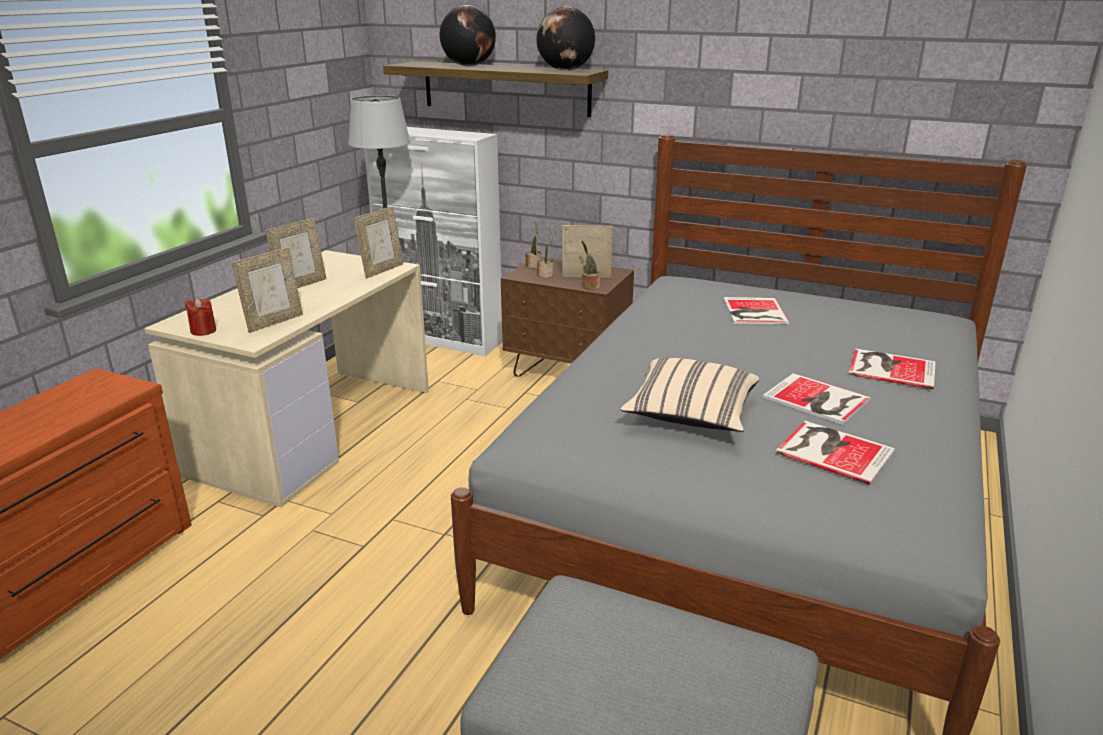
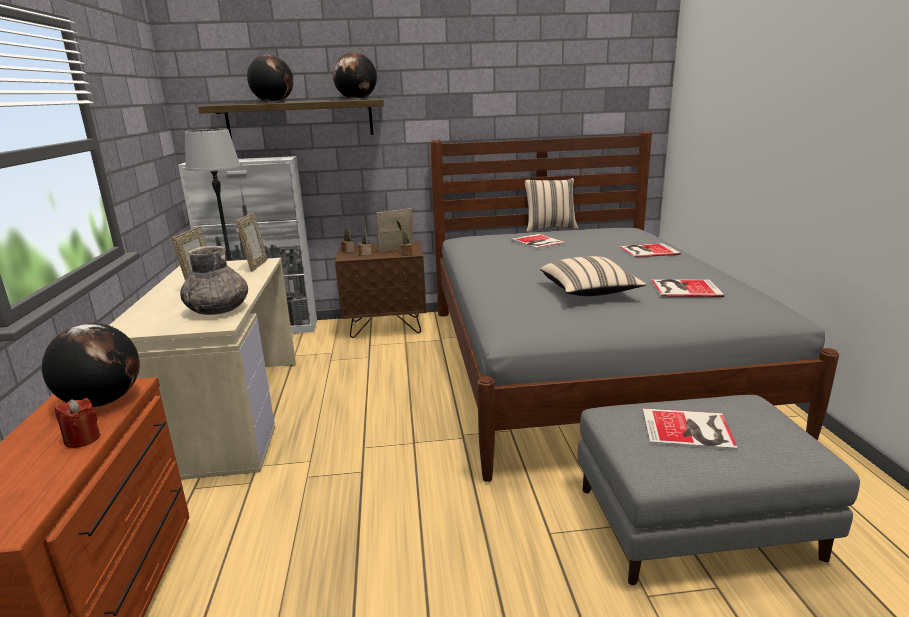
camera: 30 degrees left, 5 degrees down
(95, 397) = (102, 402): none -> globe
(203, 331) = (159, 329): red candle -> red candle (82, 439)
(274, 322) = (218, 310): picture frame -> grey vase
(817, 400) = (639, 270): book -> book (689, 430)
(818, 290) = (549, 228): none -> beige pillow

